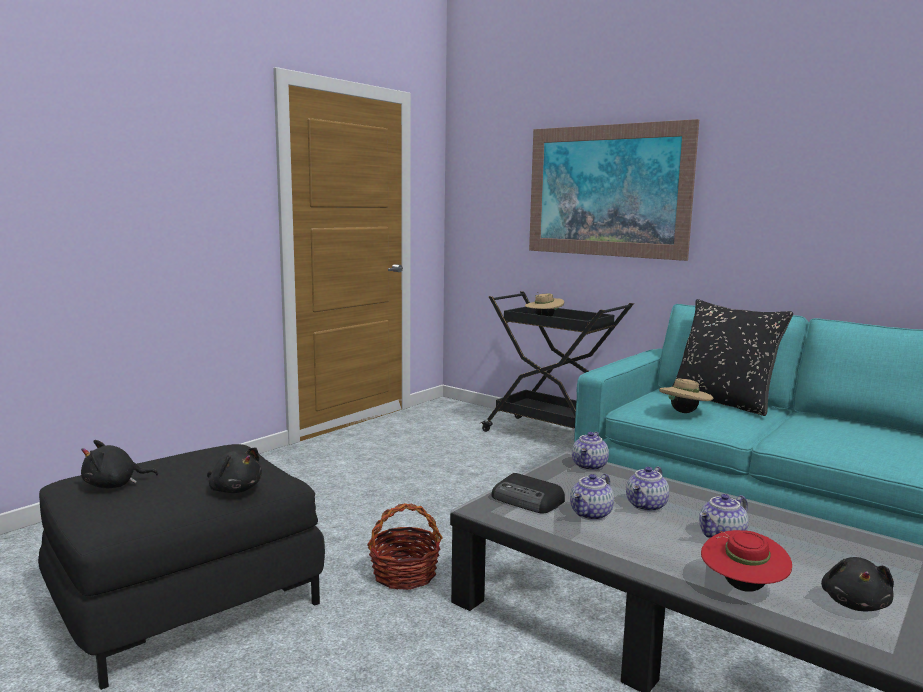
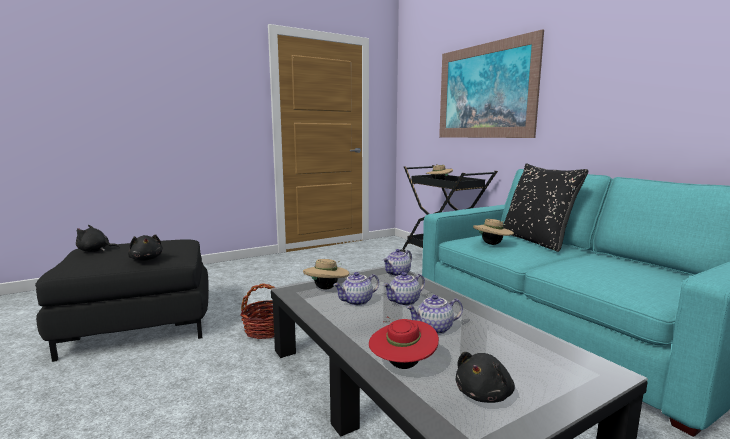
camera: 20 degrees right, 0 degrees up
(528, 500) = (326, 288): radio -> beige hat

